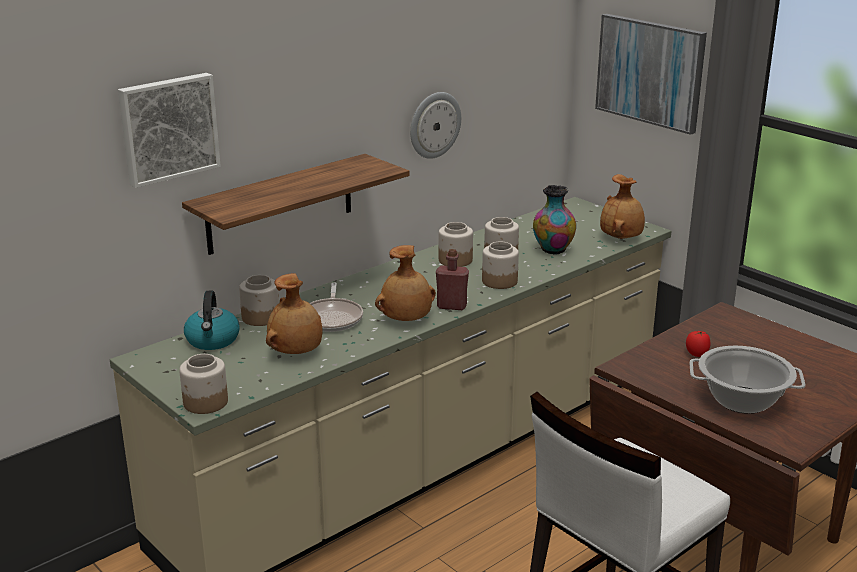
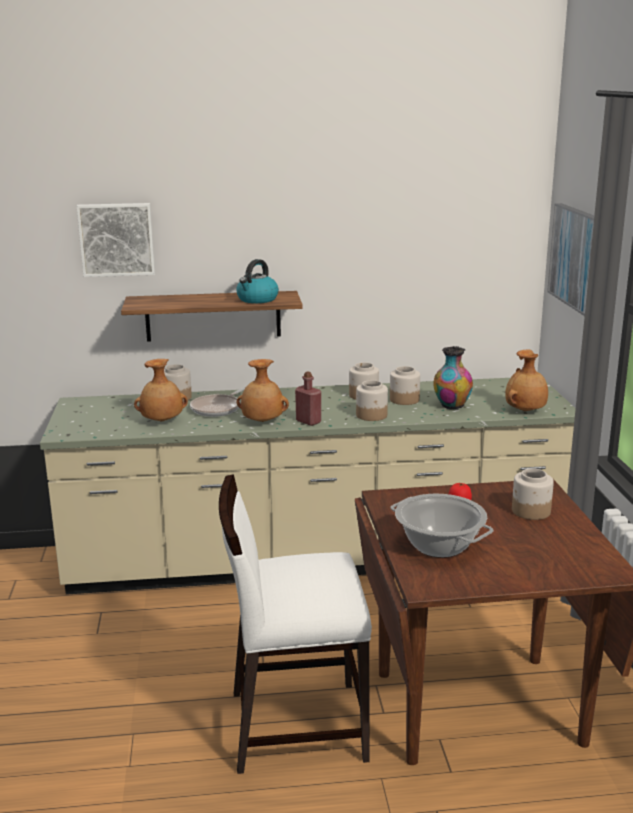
camera: 35 degrees right, 5 degrees down
(205, 403) = (66, 432): jar -> jar (530, 511)
(213, 340) = (128, 402): kettle -> kettle (257, 299)
(434, 125) = (371, 279): wall clock -> none

